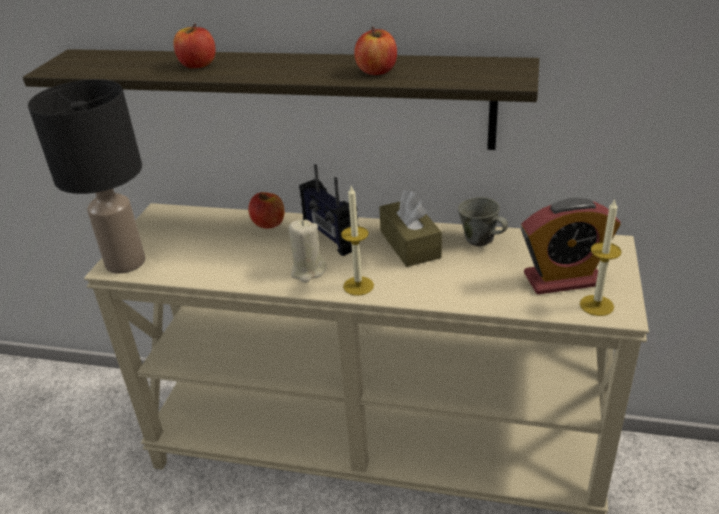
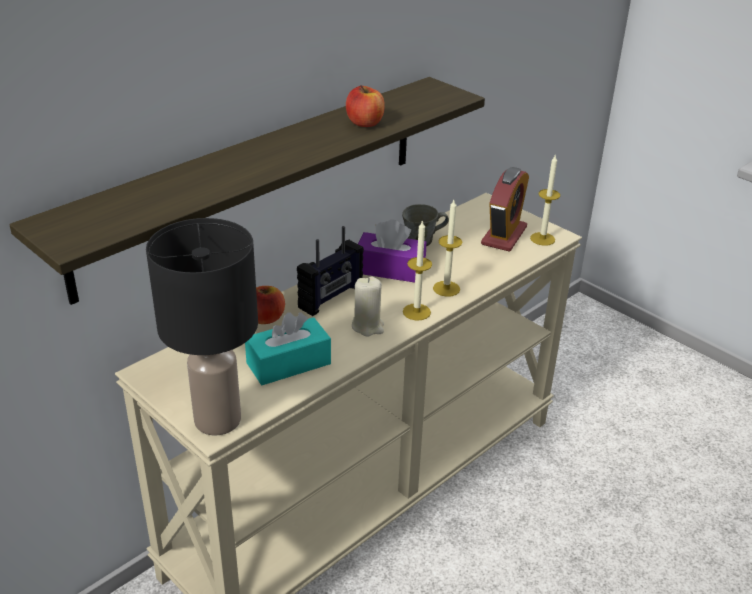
camera: 60 degrees left, 0 degrees up
(197, 65) = (213, 176): apple -> none
(219, 259) = (288, 363): none -> turquoise tissue box
(330, 237) = (331, 298): radio -> radio turned 45 degrees counterclockwise
(410, 244) = (390, 269): brown tissue box -> purple tissue box
(417, 285) = (446, 288): none -> candle

